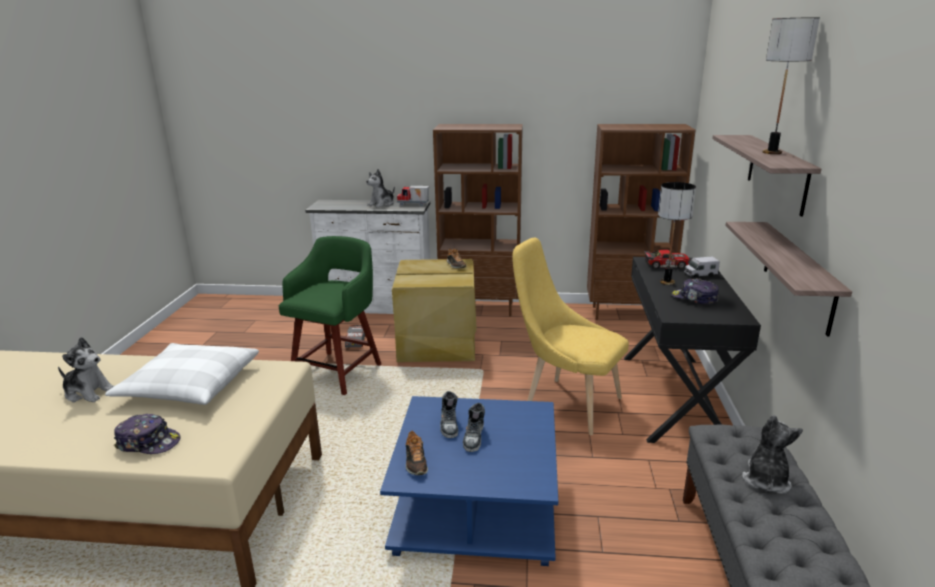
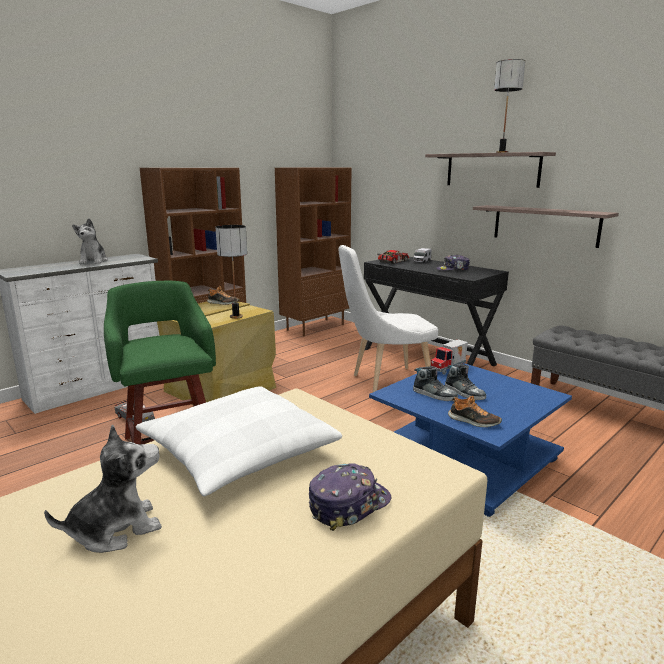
camera: 50 degrees left, 5 degrees down
(413, 204) = (131, 257): toy truck -> toy truck (449, 369)
(566, 403) = (386, 383): yellow chair -> white chair
(667, 282) = (419, 267): table lamp -> table lamp (235, 316)
(765, 480) = (609, 341): plush toy -> none

